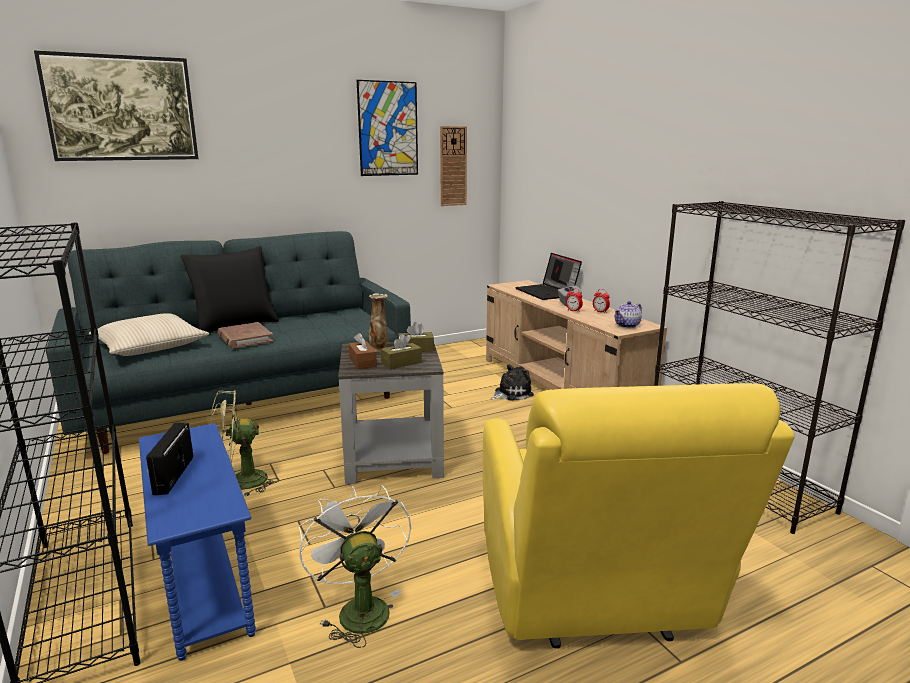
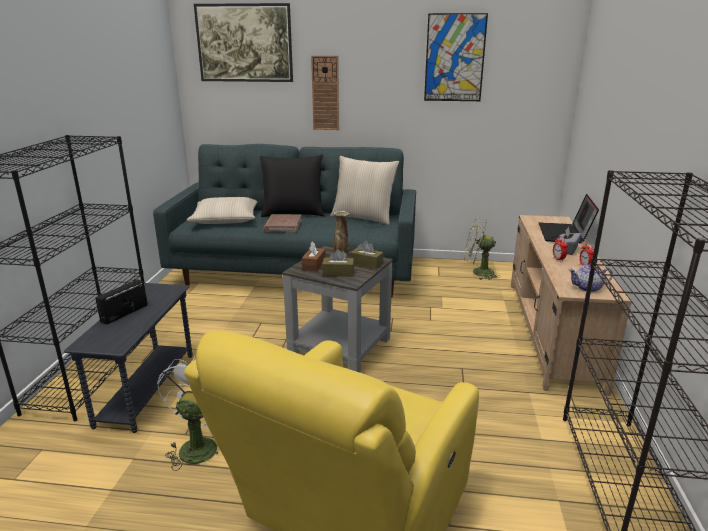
camera: 35 degrees right, 5 degrees up
(203, 584) = (146, 389): blue side table -> grey side table
(239, 483) = (230, 330): green fan -> green fan (478, 272)
(327, 315) = (363, 217): none -> beige pillow
(453, 166) = (519, 95): wall clock -> wall clock (325, 93)
(511, 393) = (496, 323): plush toy -> none

